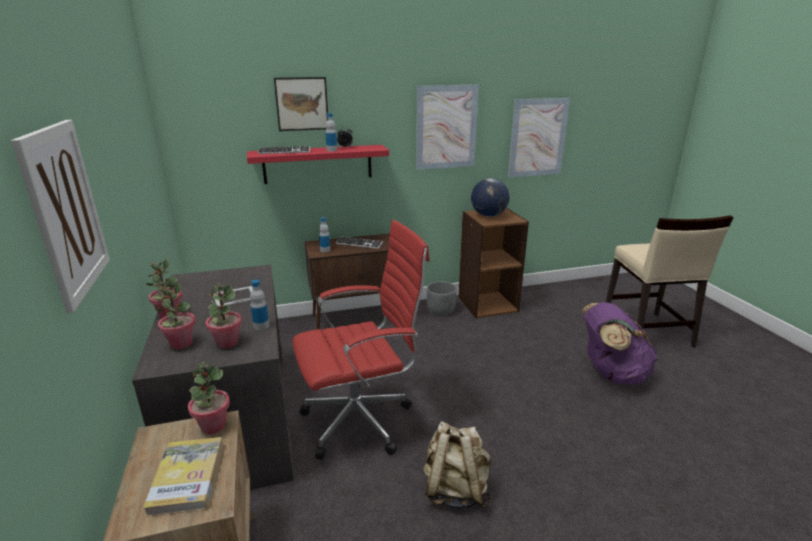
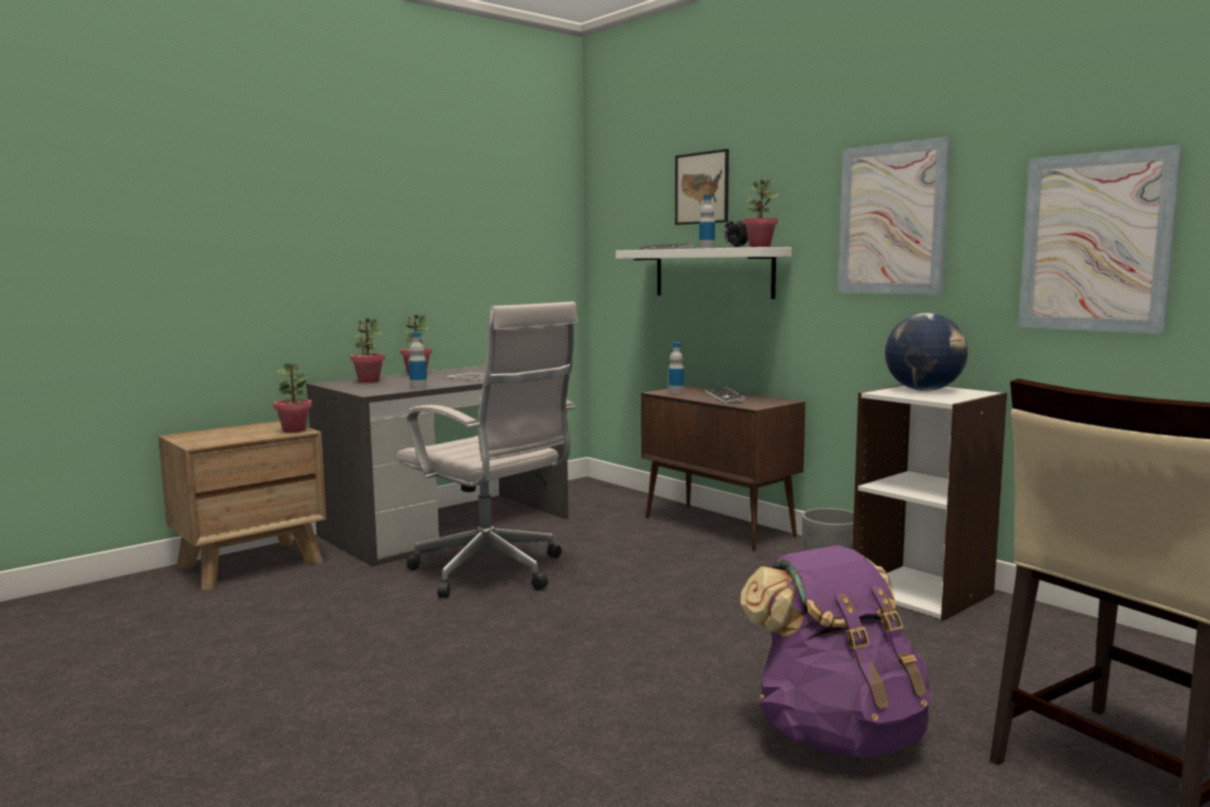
camera: 65 degrees right, 15 degrees down
(66, 211) = (269, 216): picture -> none
(187, 478) = (227, 436): book -> none
(227, 342) = (379, 386): potted plant -> potted plant (760, 247)
(318, 164) = (713, 273): red shelf -> white shelf
(362, 420) = (492, 573): red office chair -> white office chair
(455, 489) = (399, 641): beige backpack -> none
(487, 304) = (923, 592): brown bookcase -> white bookcase

